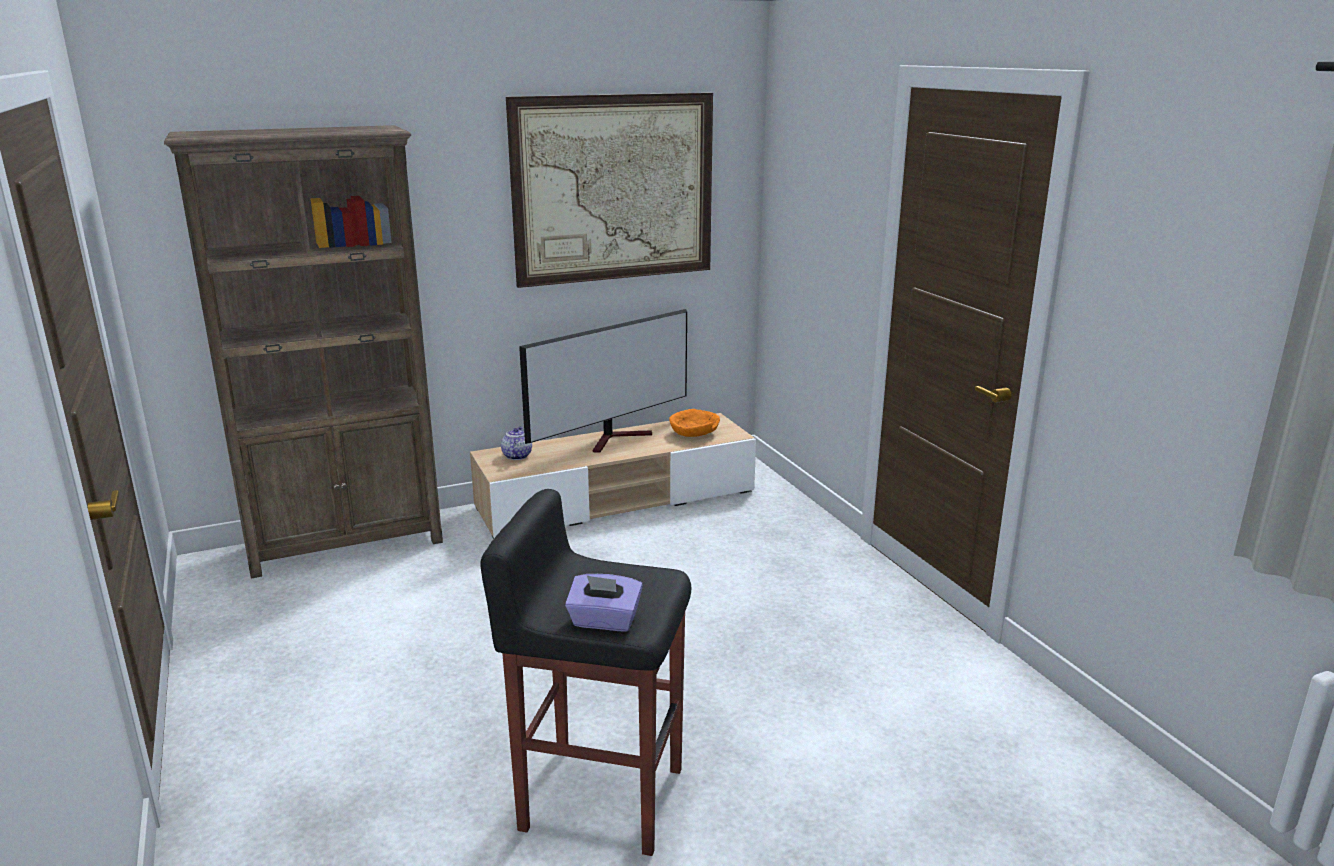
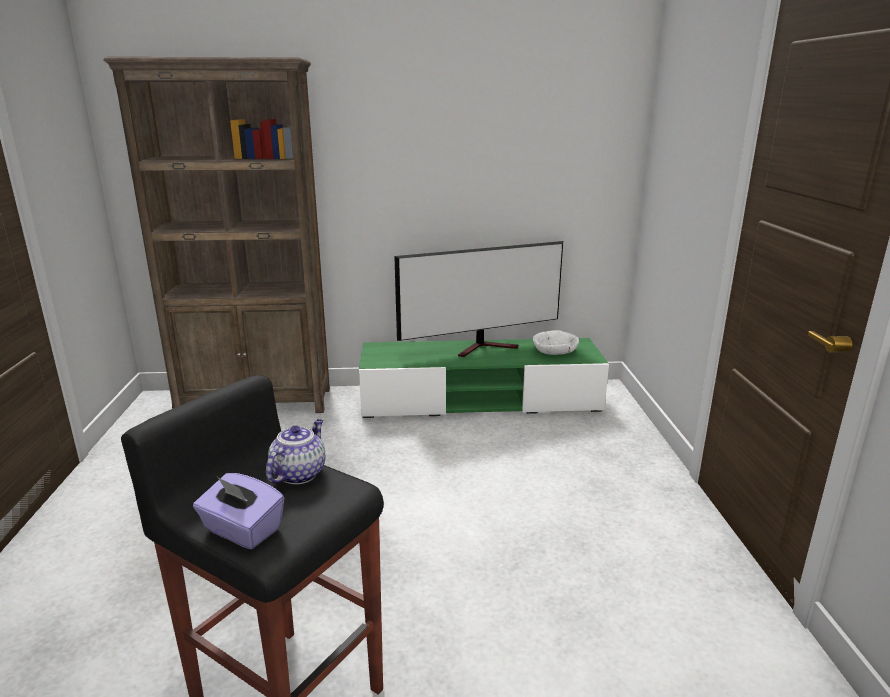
camera: 20 degrees right, 0 degrees up
(517, 456) = (395, 350): teapot -> teapot (299, 473)
(614, 189) = (501, 127): picture -> none
(616, 500) = (480, 400): beige tv stand -> green tv stand
(694, 434) = (554, 352): orange bowl -> white bowl

